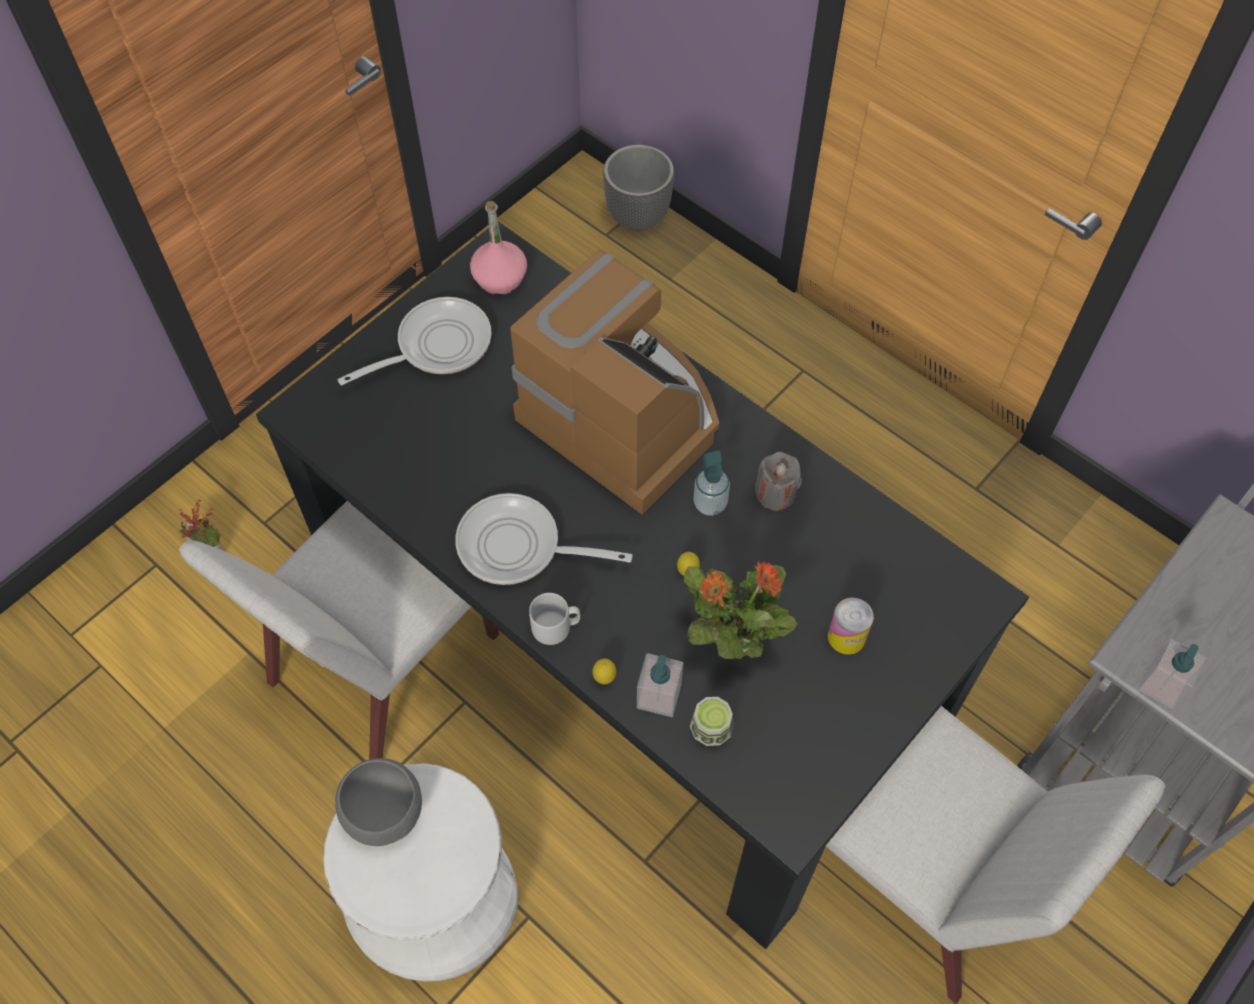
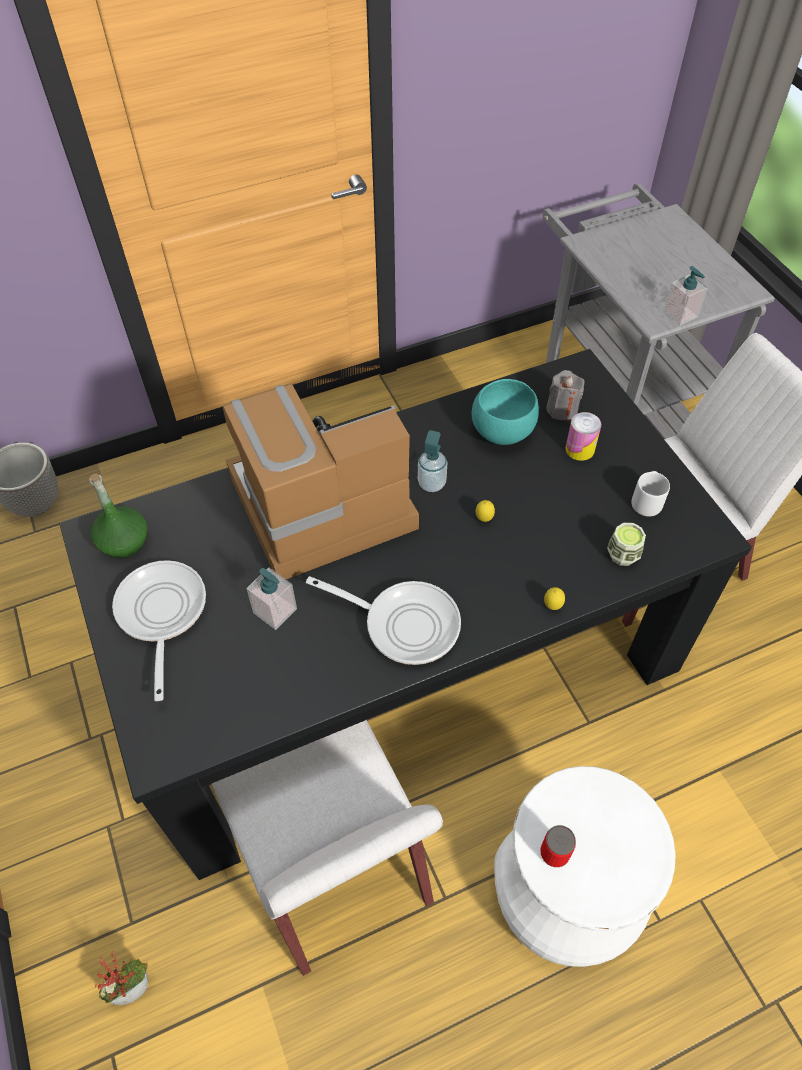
camera: 65 degrees left, 5 degrees down
(386, 812) = (554, 853): grey bowl -> can
(500, 278) = (124, 542): pink bottle -> green bottle
(518, 547) = (404, 623): frying pan -> frying pan turned 105 degrees counterclockwise
(556, 627) = (492, 623): grey mug -> grey mug (647, 501)
(659, 696) = (582, 576): soap dispenser -> soap dispenser (275, 611)
(731, 638) = (552, 514): potted plant -> none
(775, 494) = (444, 443): grey candle -> grey candle (562, 409)
(825, 544) = (501, 431): none -> turquoise bowl

